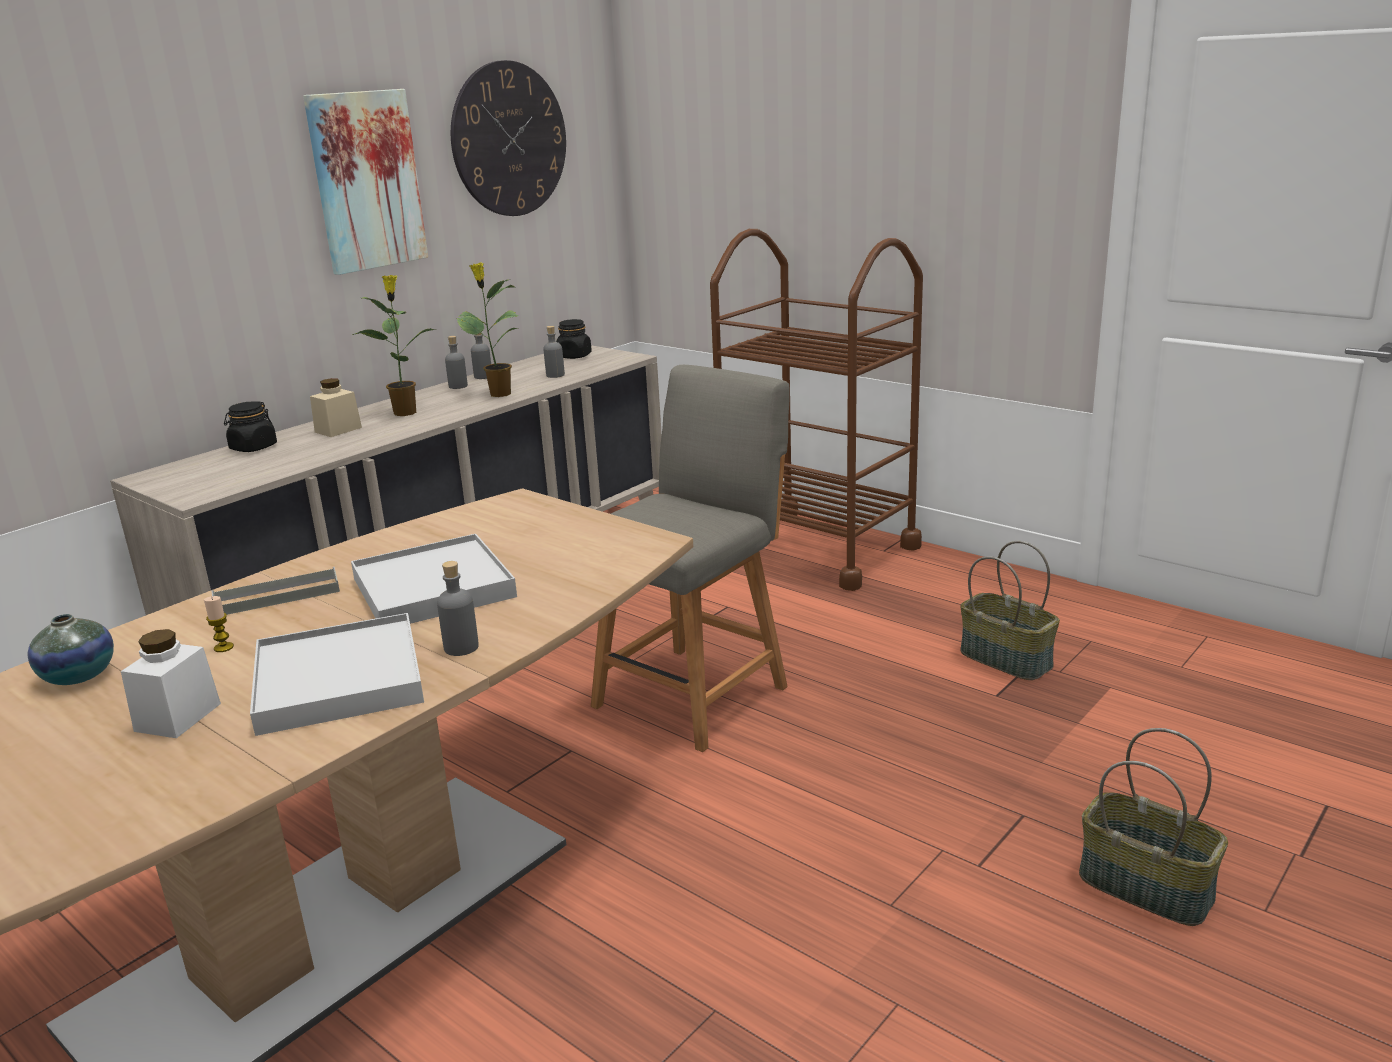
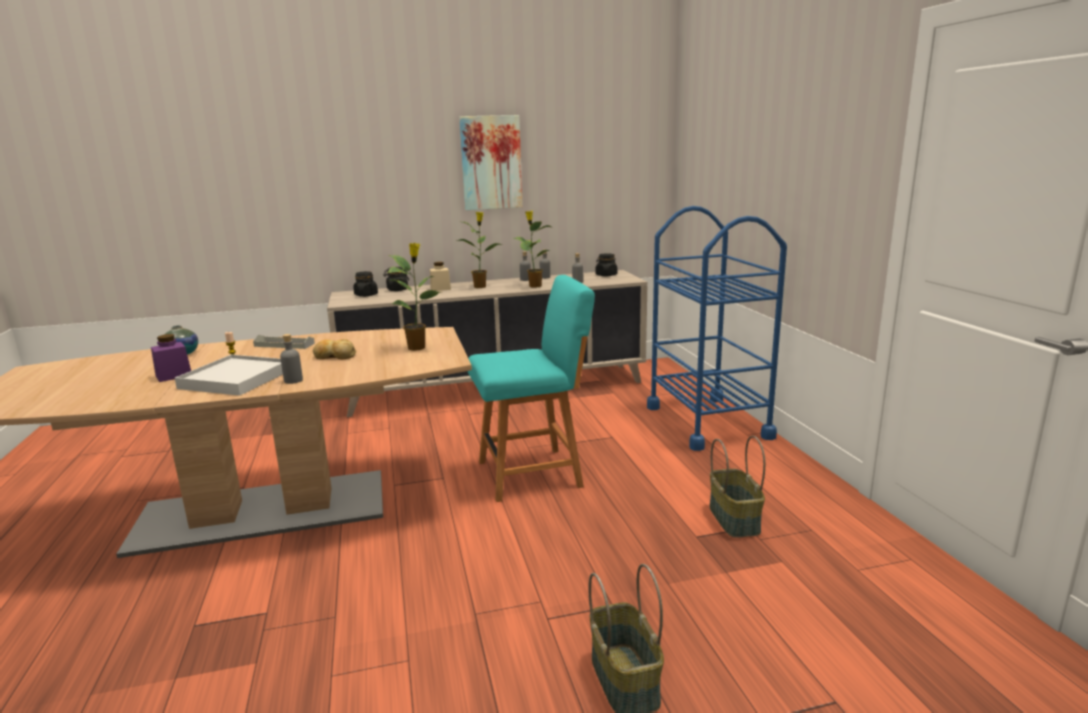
camera: 35 degrees right, 5 degrees down
(178, 717) = (174, 375): white jar -> purple jar
(210, 470) = (366, 295): none -> black jar
(434, 588) = (334, 356): white tray -> bread
(509, 139) = (589, 146): wall clock -> none
(548, 535) = (417, 347): none -> potted plant
(694, 693) = (533, 473): grey chair -> turquoise chair
(817, 548) = (707, 422): brown cart -> blue cart

